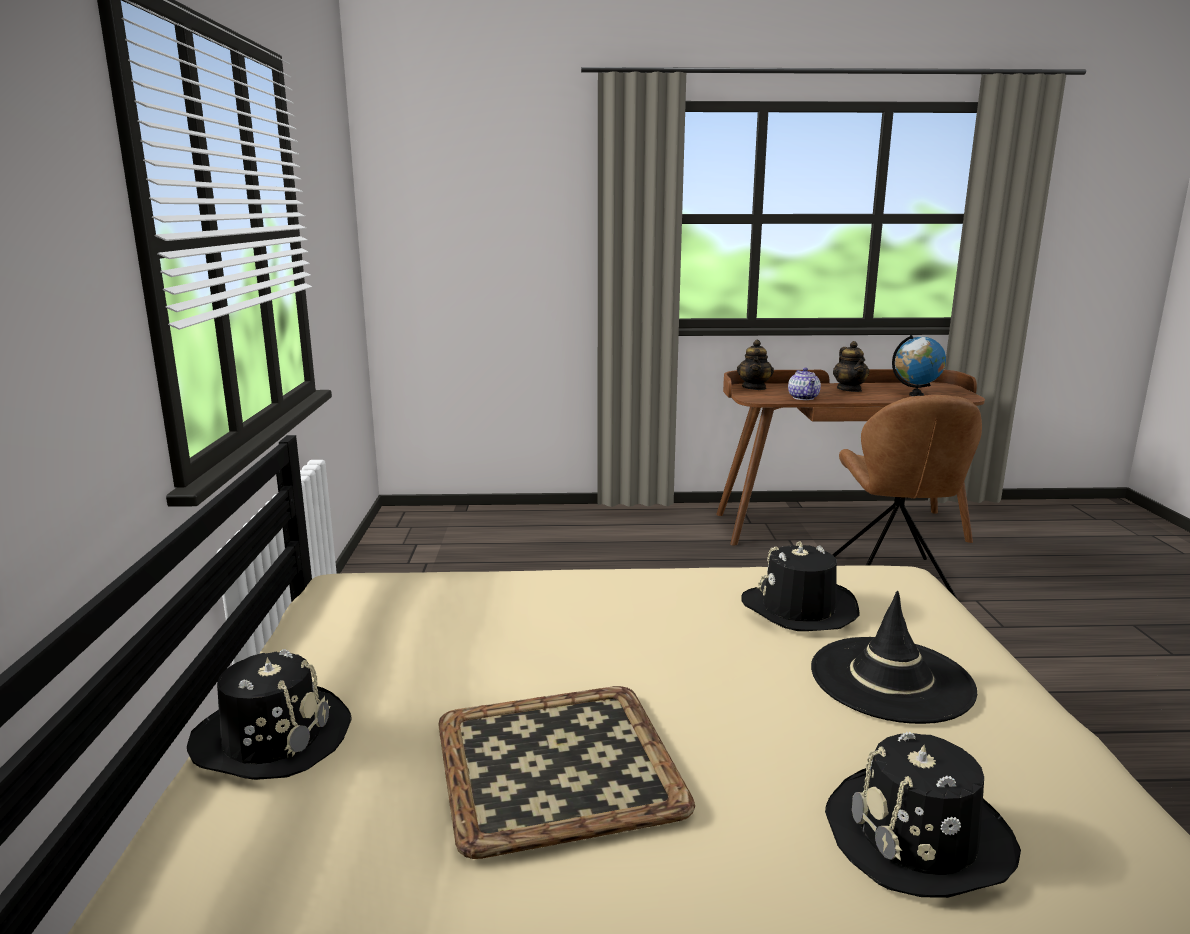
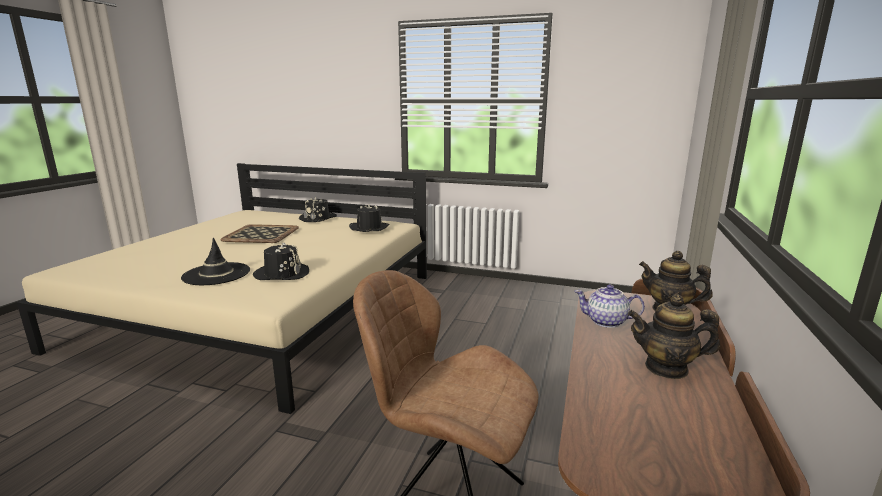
camera: 110 degrees right, 0 degrees up
(916, 395) = (623, 415): globe -> none
(919, 837) = (169, 258): black hat -> black hat (369, 228)

